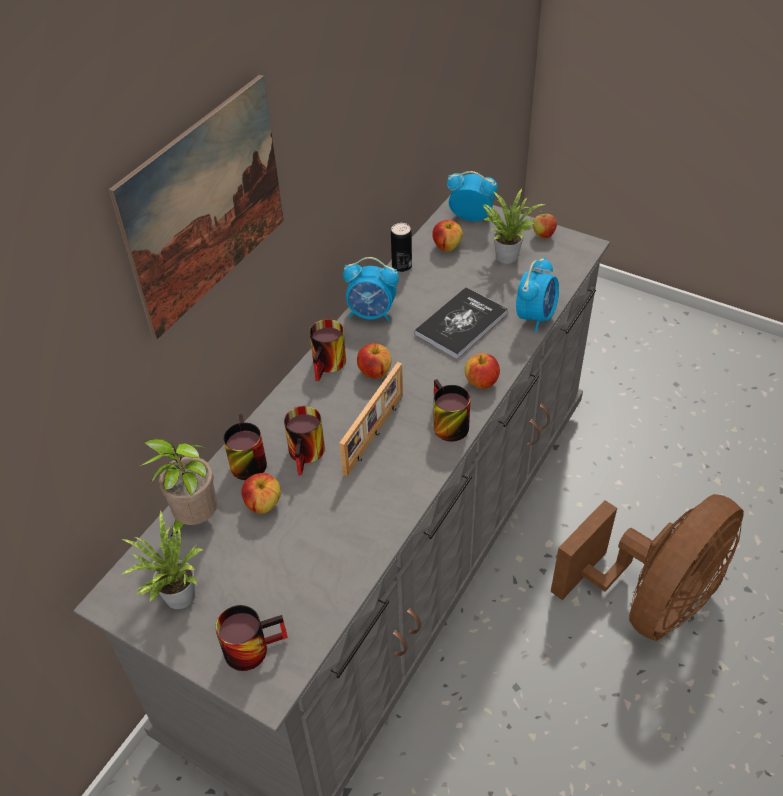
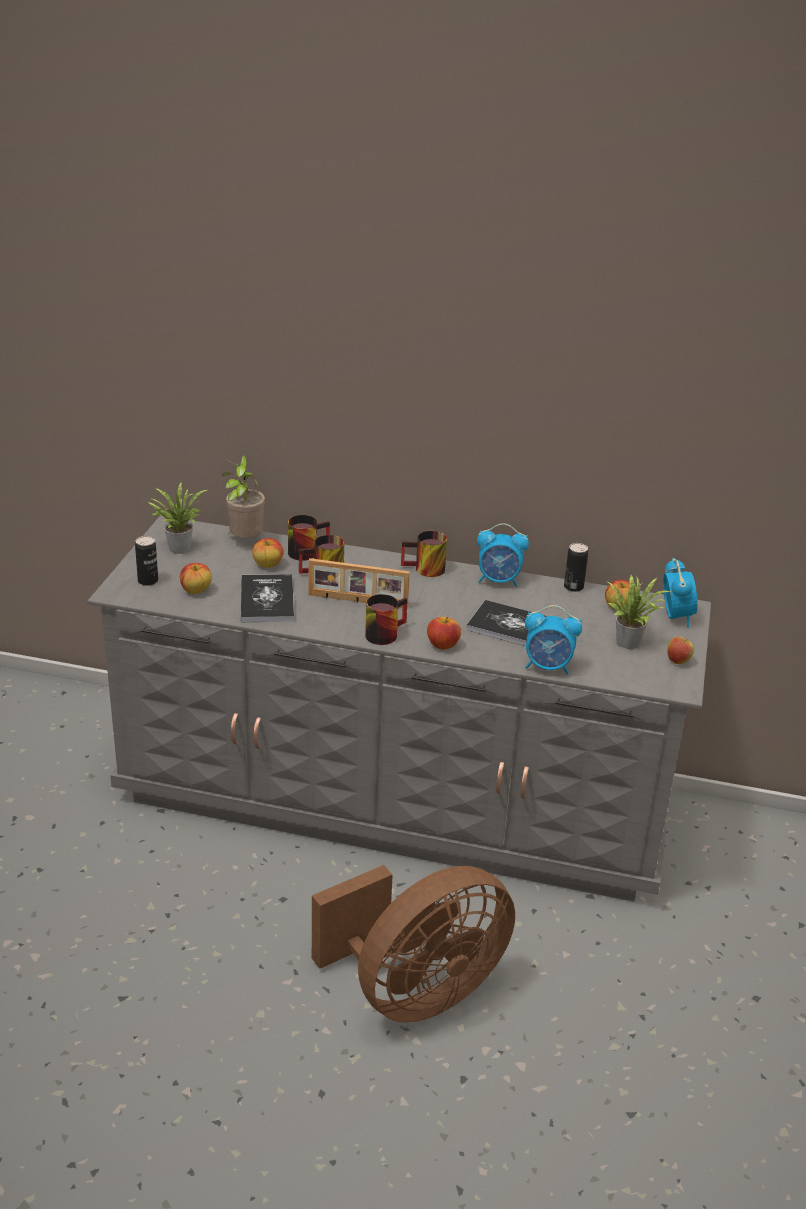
camera: 70 degrees right, 15 degrees down
(205, 206) = (370, 357): picture -> none
(252, 645) = (148, 581): mug -> can
(345, 518) = (267, 600): none -> book
(372, 314) = (499, 581): alarm clock -> alarm clock turned 75 degrees counterclockwise
(374, 372) = (427, 592): apple -> apple (196, 590)
(650, 600) = (415, 992): brown fan -> brown fan turned 60 degrees counterclockwise

